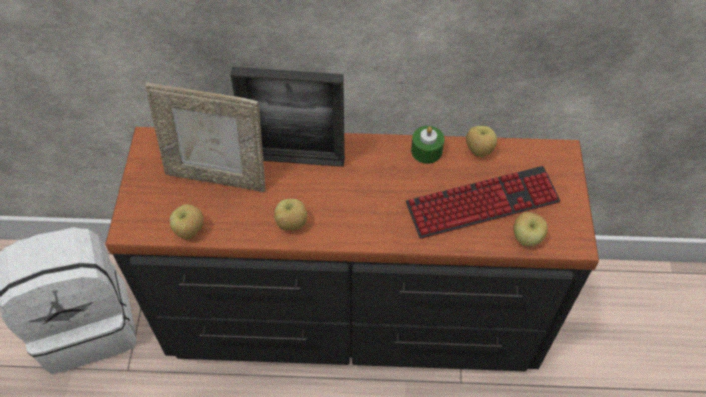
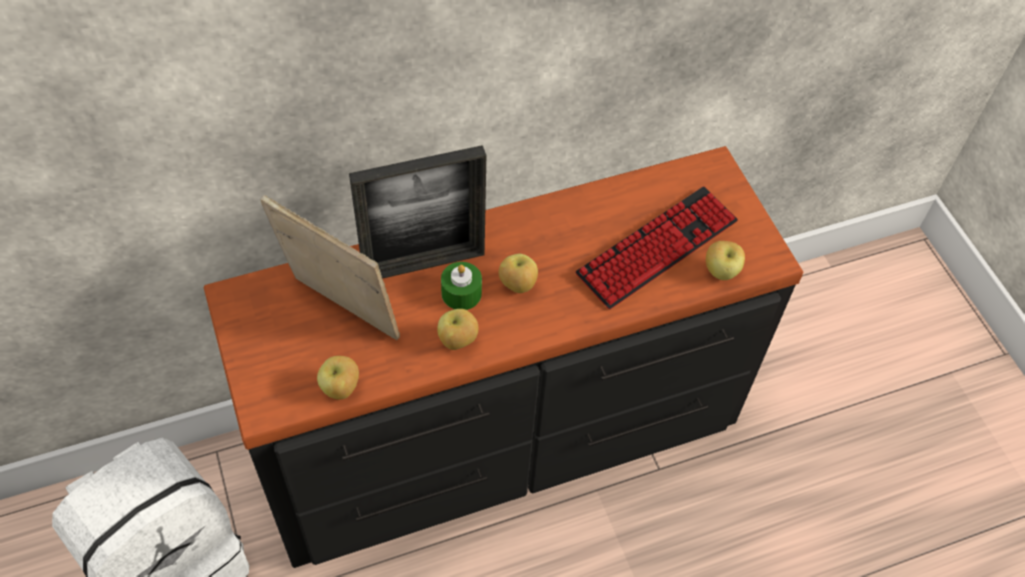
camera: 25 degrees left, 0 degrees up
(217, 176) = (340, 313): picture frame -> picture frame turned 135 degrees counterclockwise
(426, 151) = (569, 208): green candle -> green candle (461, 293)
(478, 151) = (626, 190): apple -> apple (517, 285)

